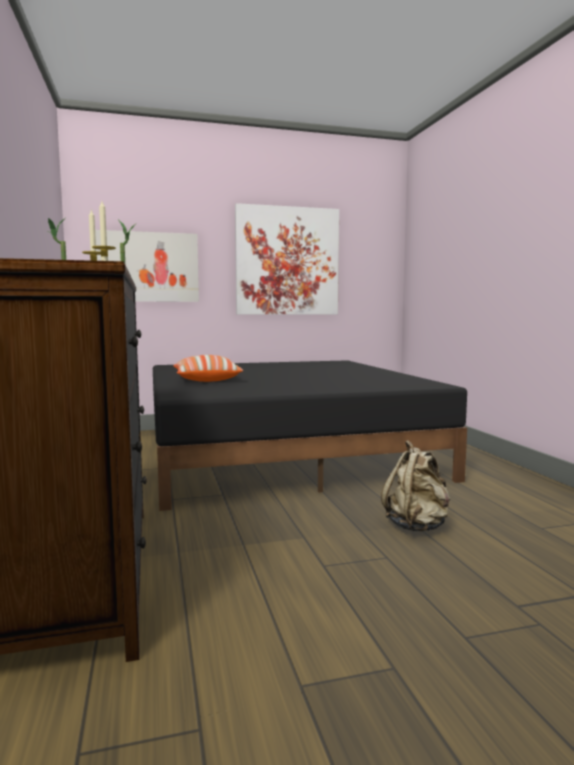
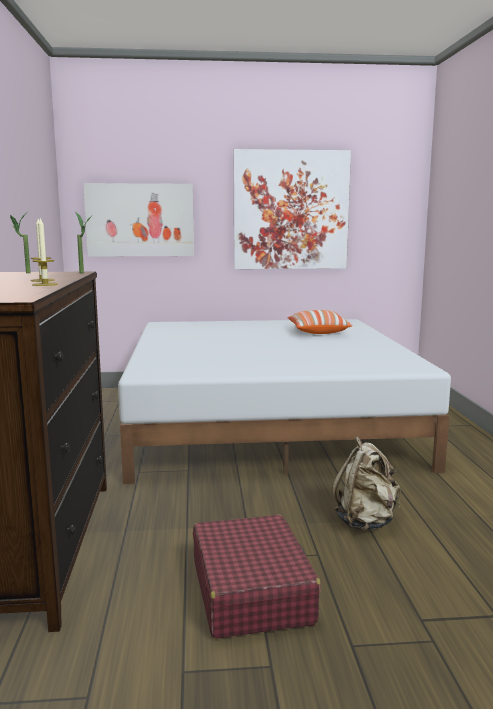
camera: 10 degrees right, 5 degrees up
(206, 380) = (184, 350): pillow -> pillow (317, 332)
(282, 451) = (267, 421): black bed -> white bed
(337, 596) = (251, 591): none -> red suitcase

